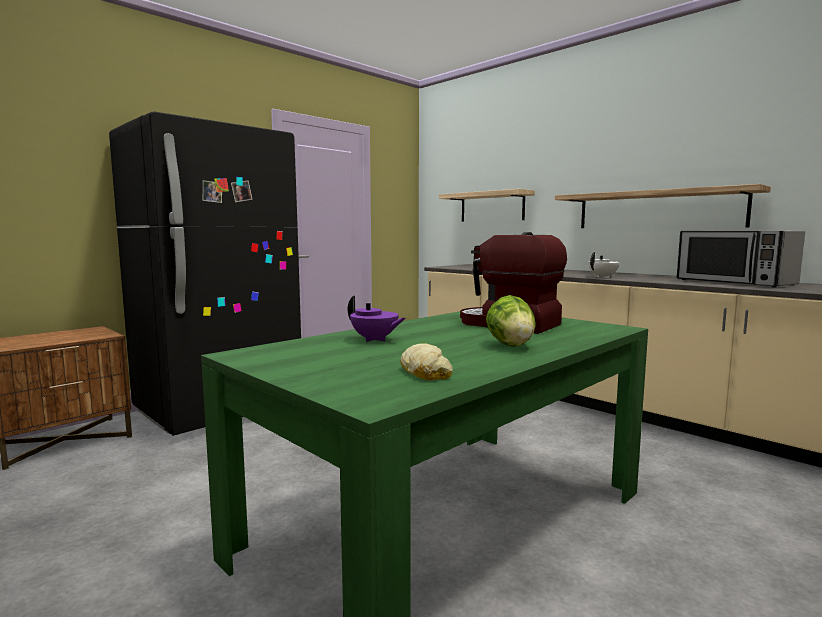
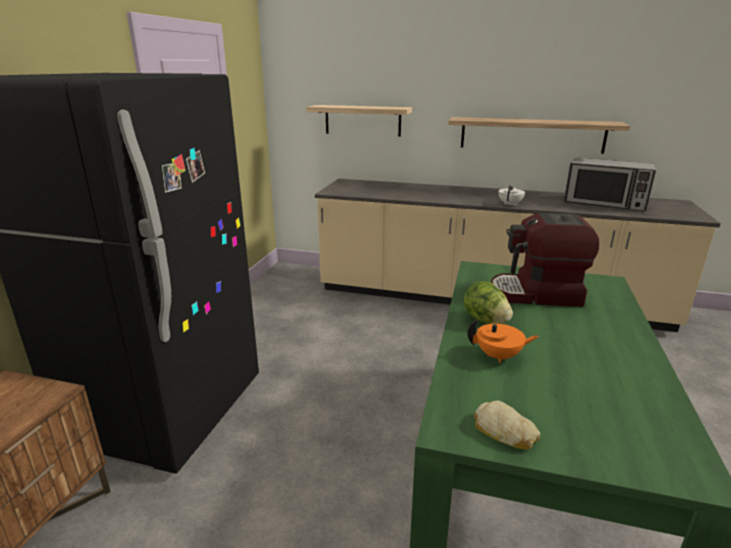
camera: 30 degrees left, 15 degrees up
(375, 339) = (499, 356): purple teapot -> orange teapot
(425, 372) = (634, 406): bread -> bread (504, 432)
(511, 345) = (602, 335): lettuce -> lettuce (485, 320)

